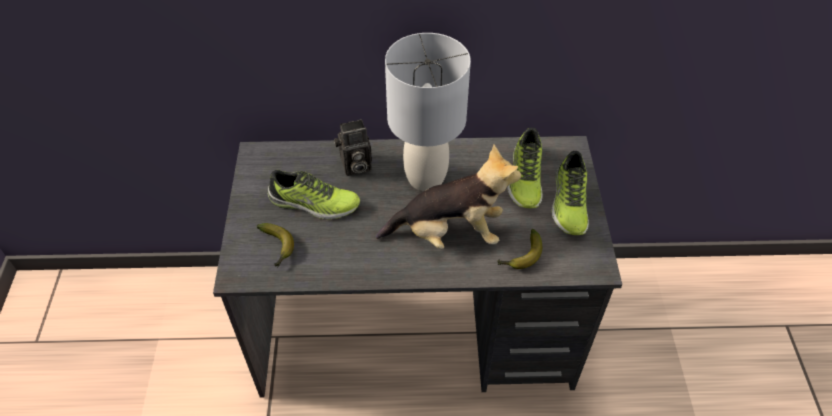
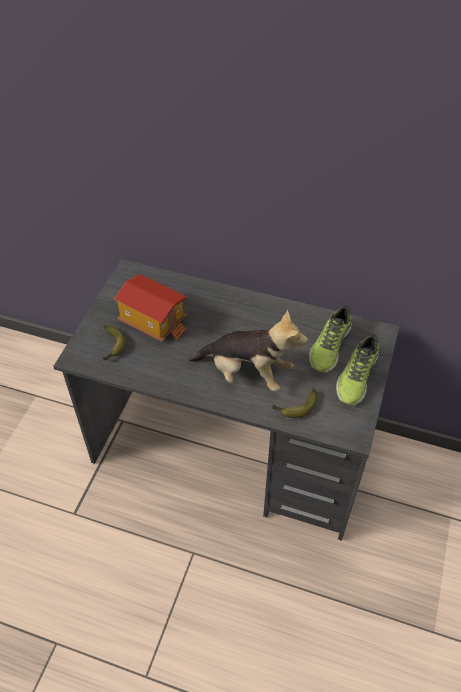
camera: 20 degrees right, 0 degrees up
(314, 204) = (154, 321): shoe -> toy house
(354, 166) = (197, 300): camera -> none
(426, 177) = (249, 324): grey table lamp -> none

